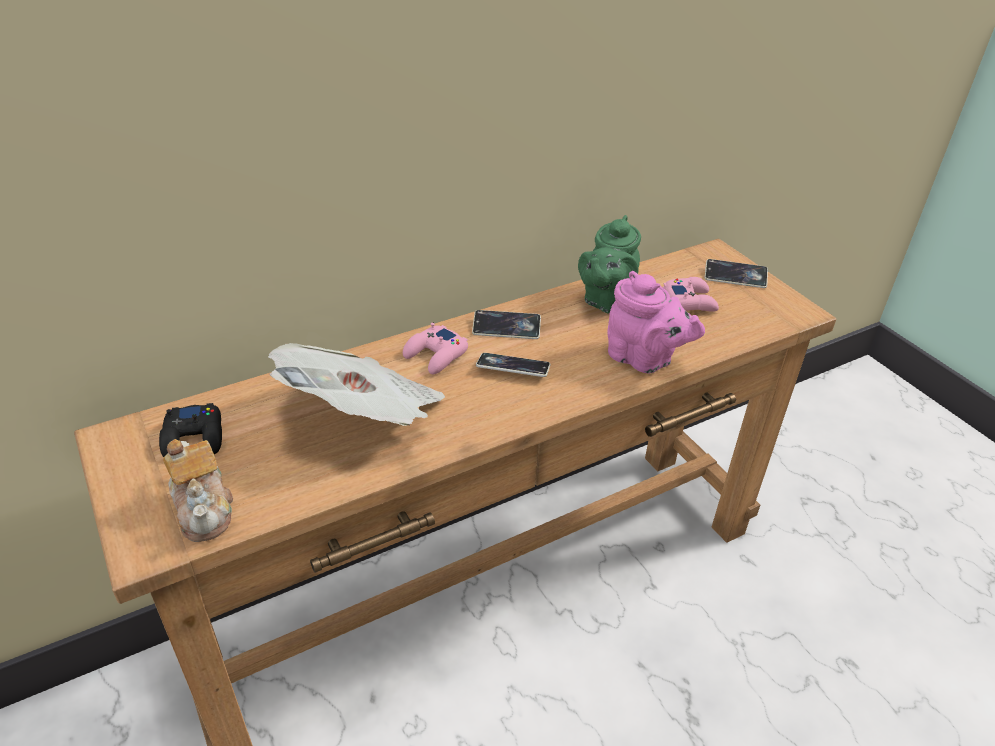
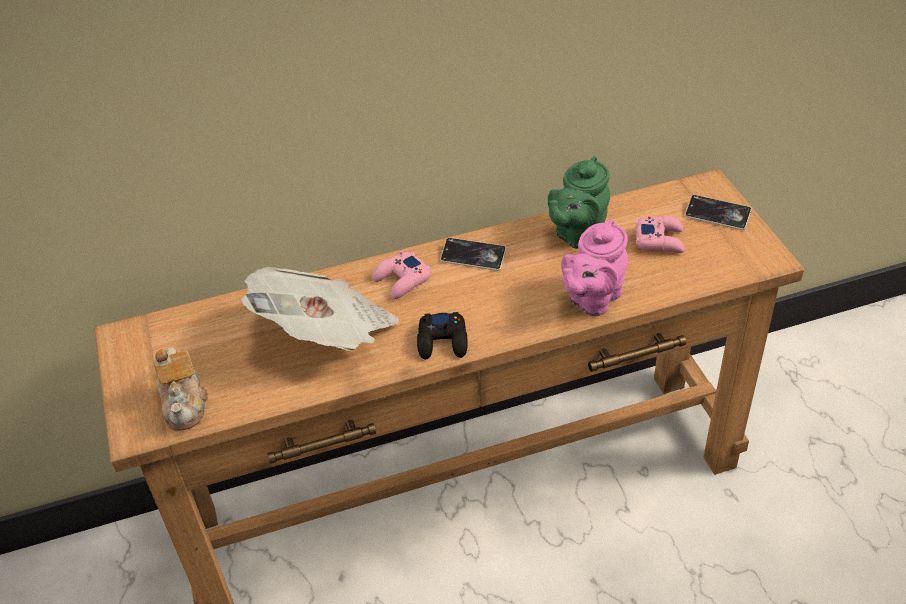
camera: 15 degrees right, 5 degrees up
(194, 438) = (186, 341): black game controller -> black game controller (443, 341)
(513, 368) = (467, 299): phone -> none
(644, 359) = (592, 299): pink teapot -> pink teapot turned 75 degrees clockwise

